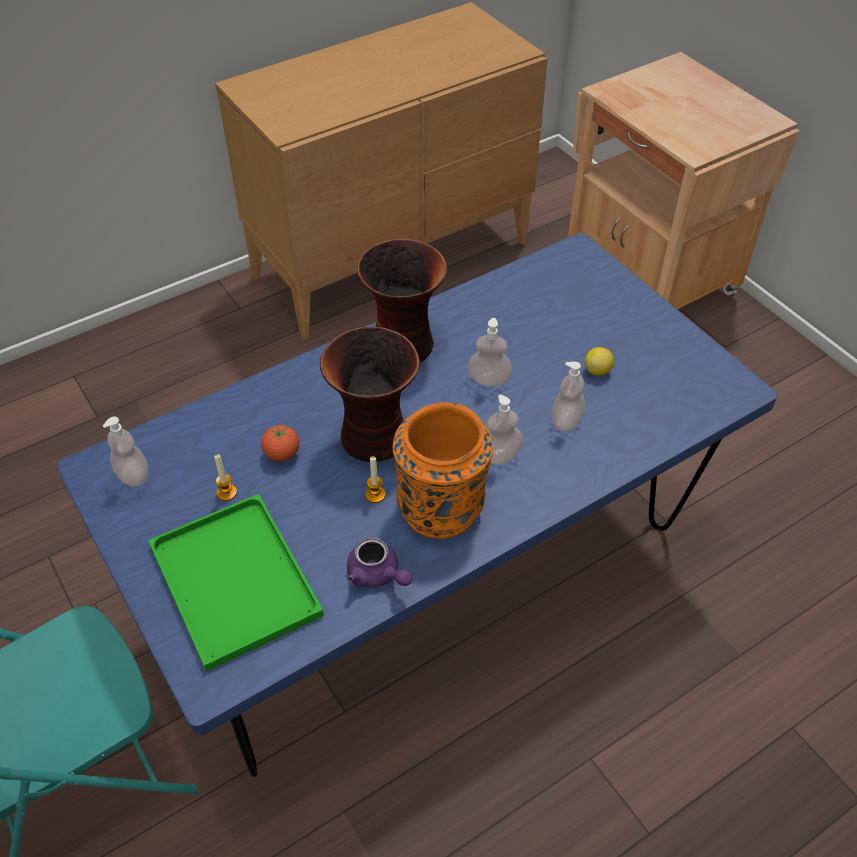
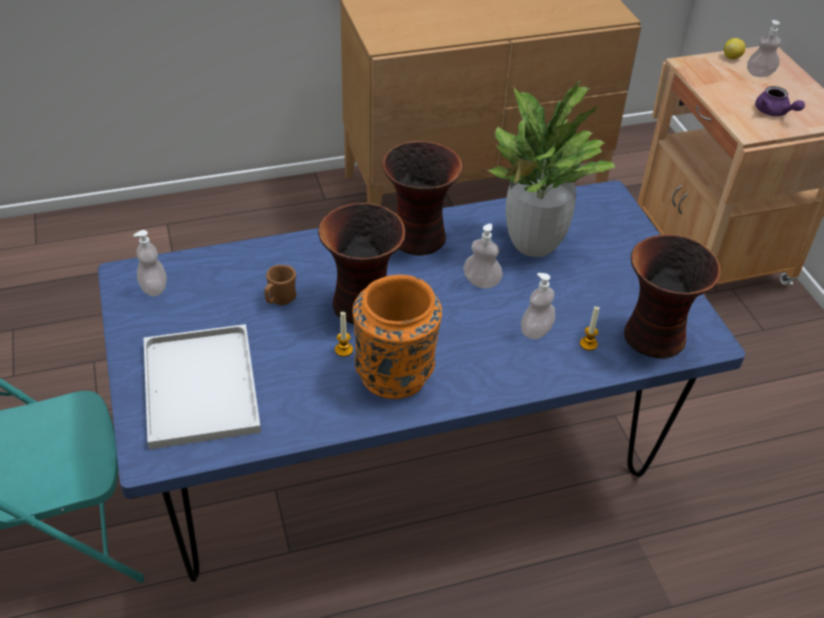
camera: 15 degrees right, 5 degrees down
(226, 492) = (222, 318): candle -> candle (588, 344)
(238, 582) = (202, 389): green tray -> white tray
(282, 454) = (280, 300): tomato -> brown mug
(377, 575) = (319, 412): purple teapot -> purple teapot (774, 112)
(499, 456) = (464, 345): soap dispenser -> soap dispenser (760, 74)
(525, 323) = (533, 244): none -> potted plant
(597, 371) = (582, 297): lemon -> lemon (732, 57)
(685, 399) = (654, 338): none -> vase

